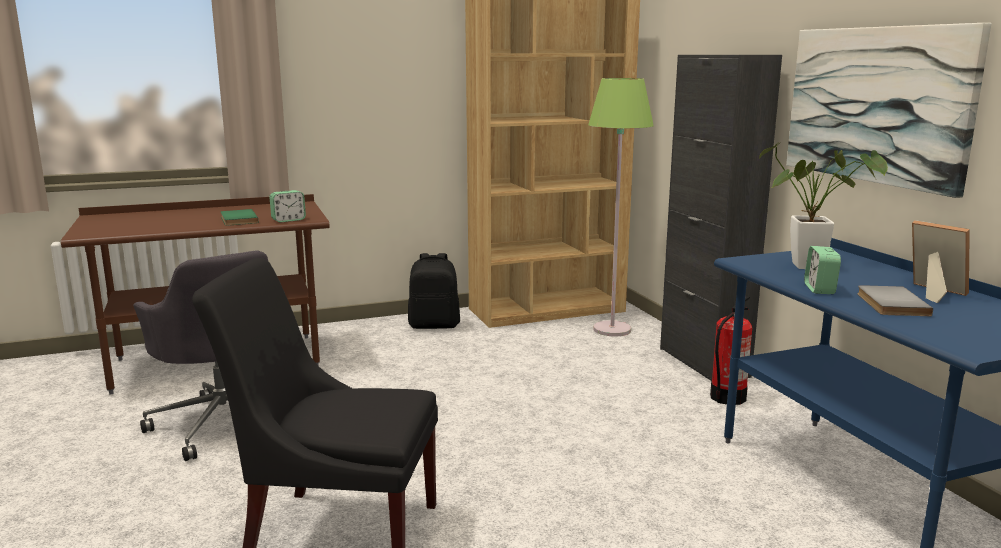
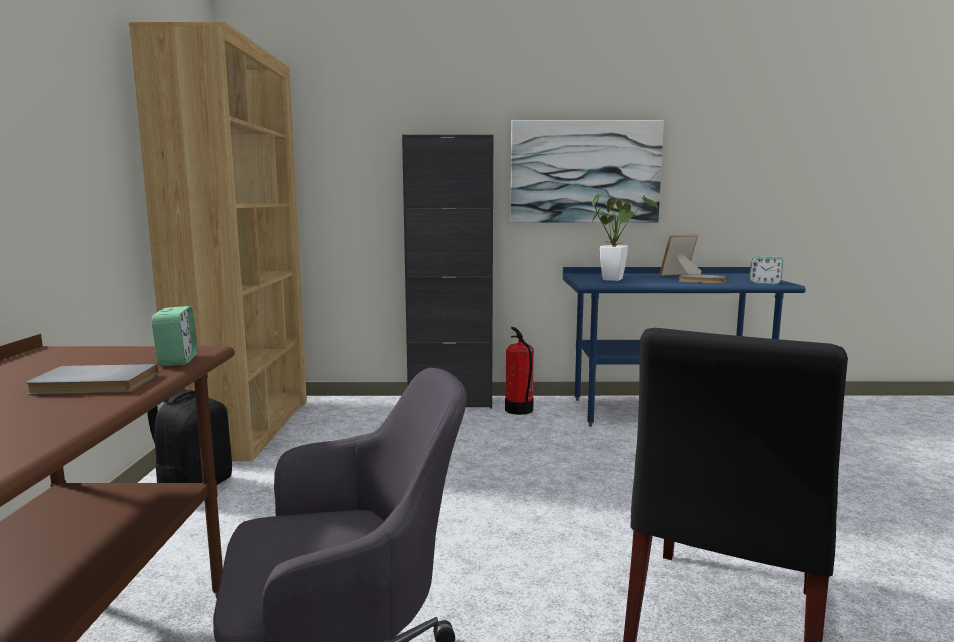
camera: 70 degrees left, 5 degrees down
(237, 220) = (93, 385): green book -> grey book
(612, 329) = (342, 414): green floor lamp -> none
(819, 289) = (668, 283): alarm clock -> alarm clock (765, 283)

